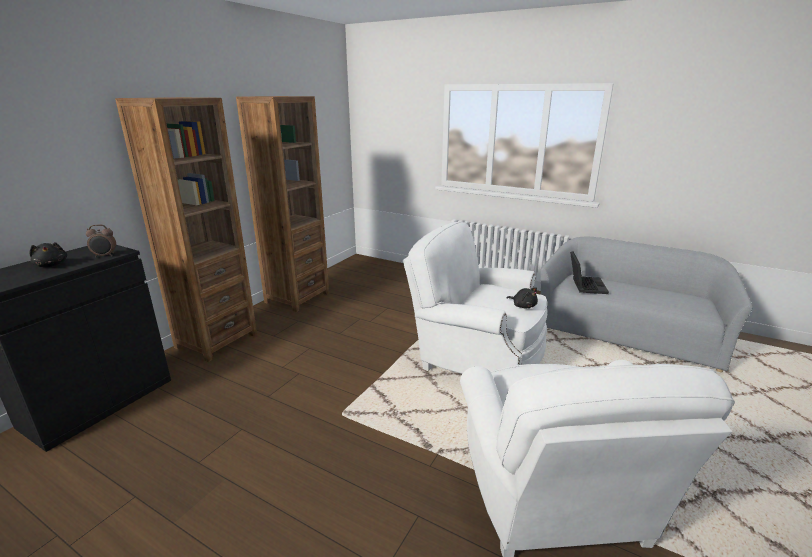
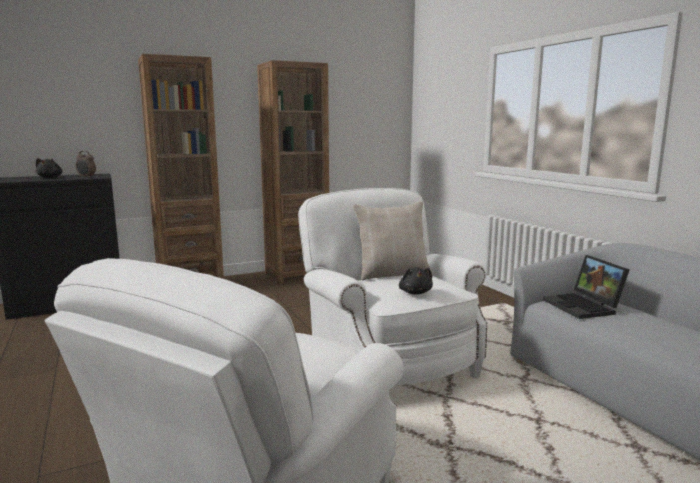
camera: 35 degrees right, 10 degrees down
(478, 292) = (392, 273): none -> beige pillow
(585, 285) = (584, 307): laptop -> laptop turned 120 degrees clockwise

